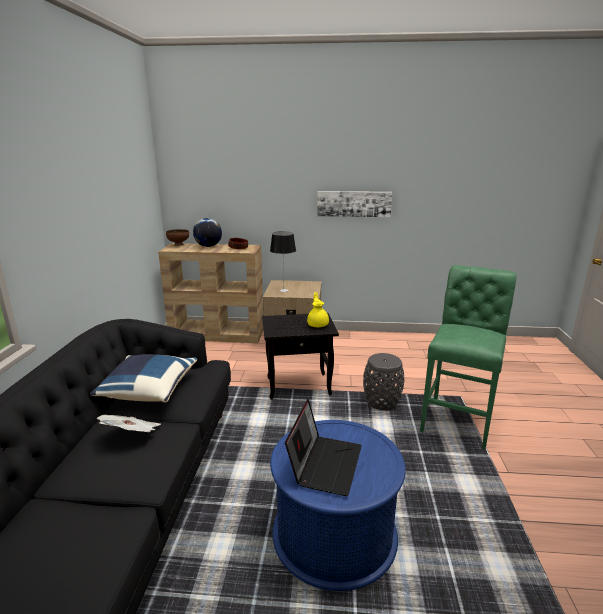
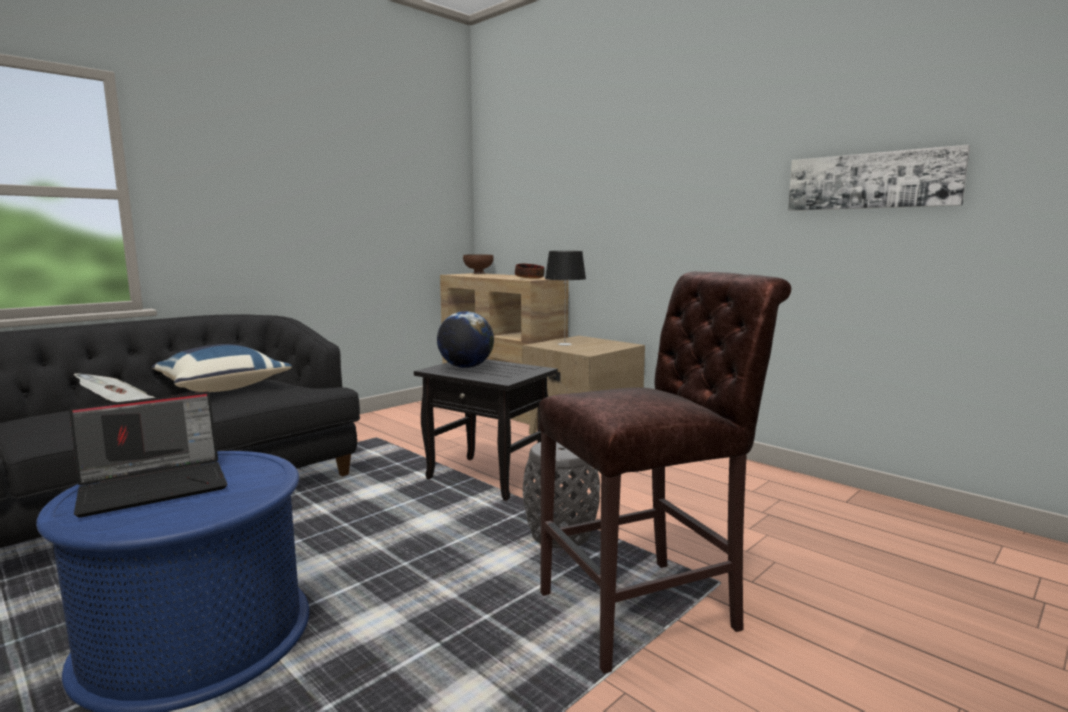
camera: 40 degrees right, 10 degrees down
(208, 246) = (503, 275): globe -> globe (465, 367)
(318, 324) = (508, 374): yellow teapot -> none
(354, 204) = (698, 210): picture -> picture (871, 181)
(458, 418) = (648, 609): green stool -> brown stool

